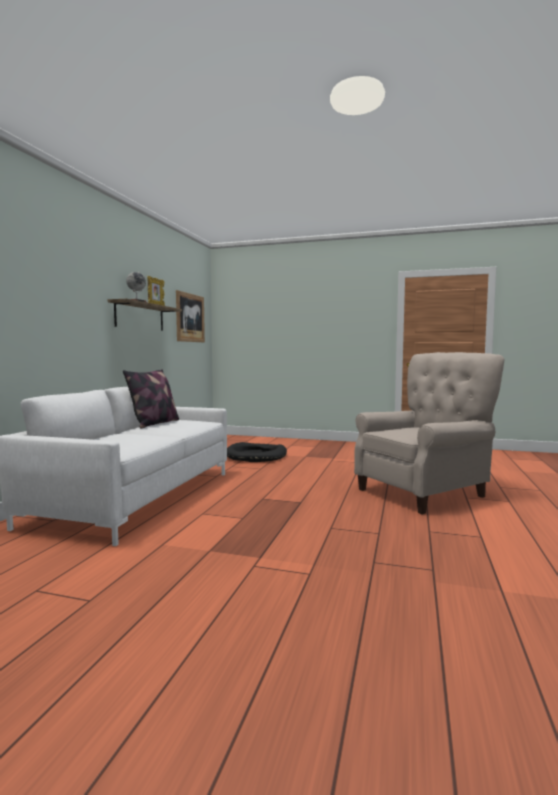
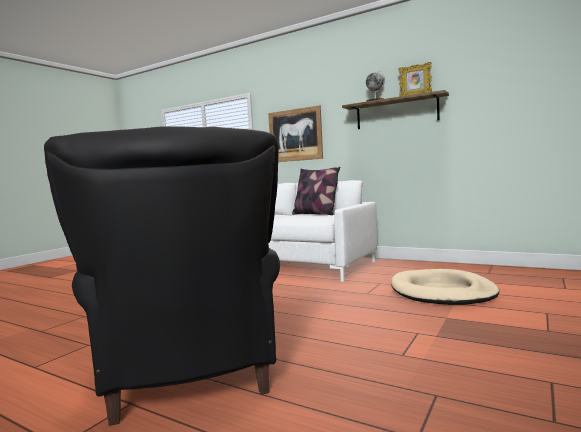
camera: 105 degrees right, 0 degrees up
(190, 318) = (519, 88): picture -> picture (295, 135)
(256, 455) = (442, 292): black dog bed -> beige dog bed
(425, 492) = (190, 373): beige armchair -> black armchair

